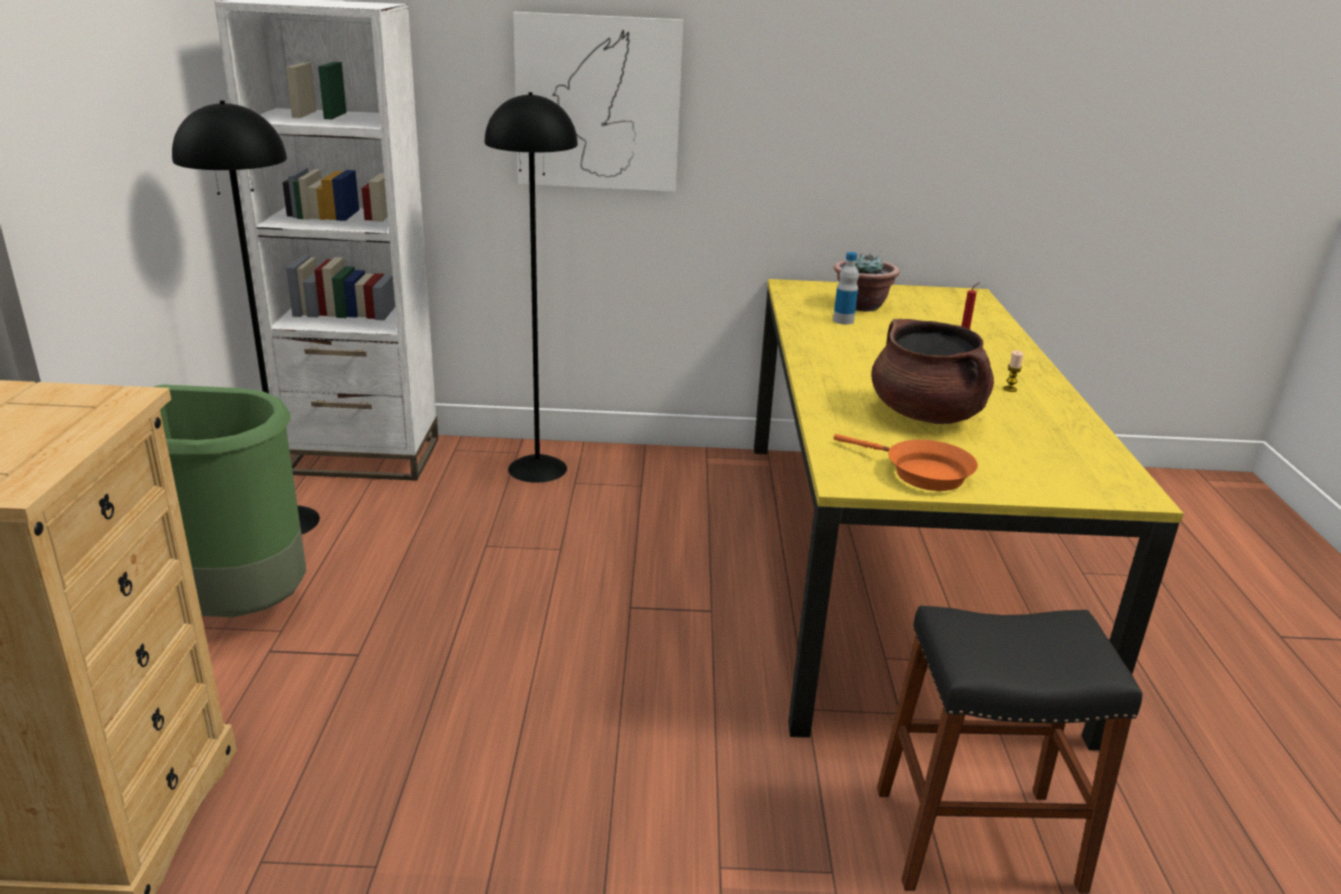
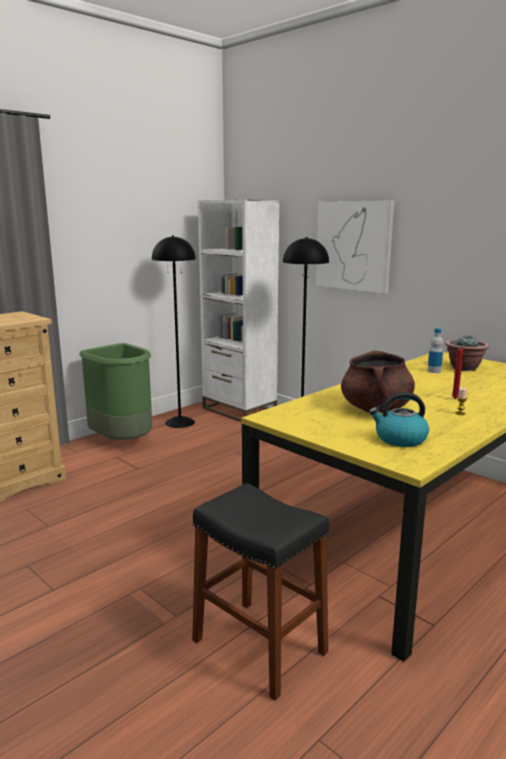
camera: 45 degrees right, 10 degrees down
(920, 473) = (310, 424): orange frying pan -> none
(1047, 457) = (400, 439): none -> kettle

